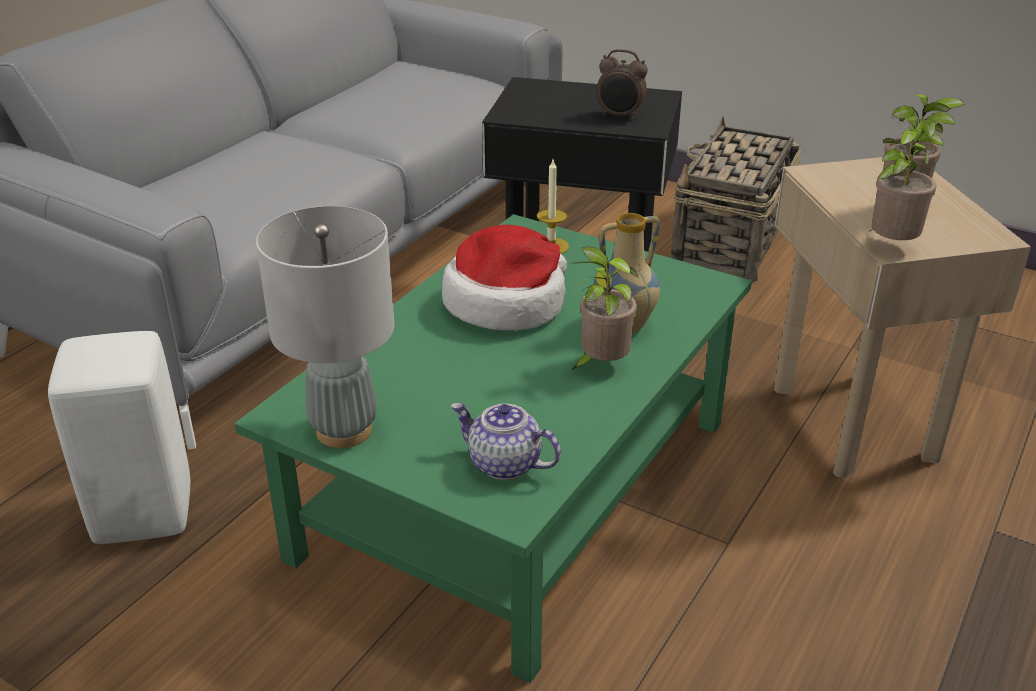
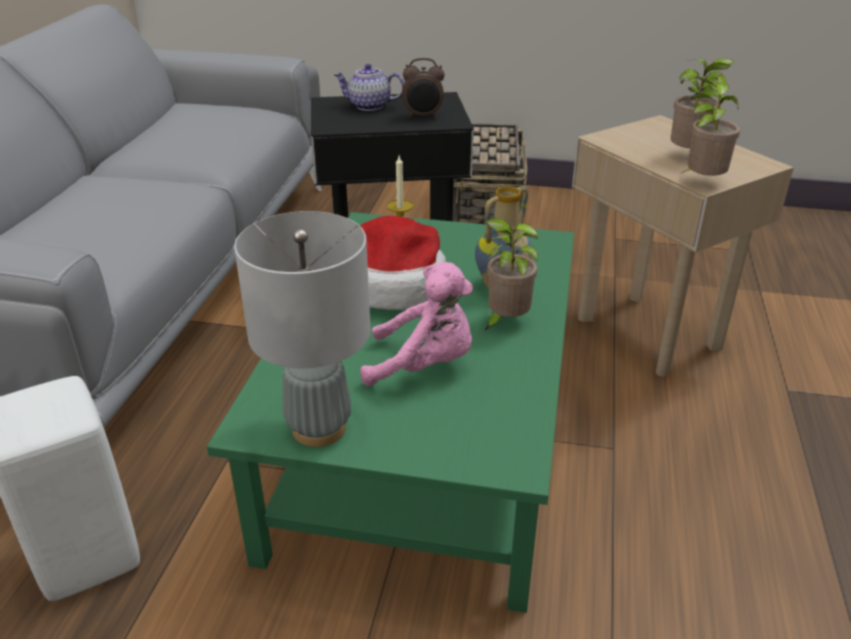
camera: 20 degrees left, 0 degrees up
(485, 392) = (424, 365): none -> pink plush toy
(503, 464) = (481, 424): teapot -> teapot (369, 106)

